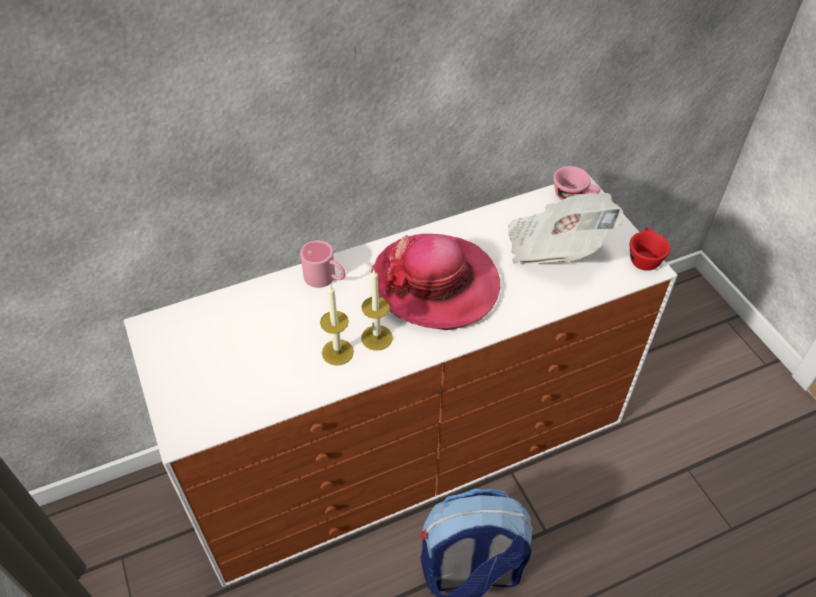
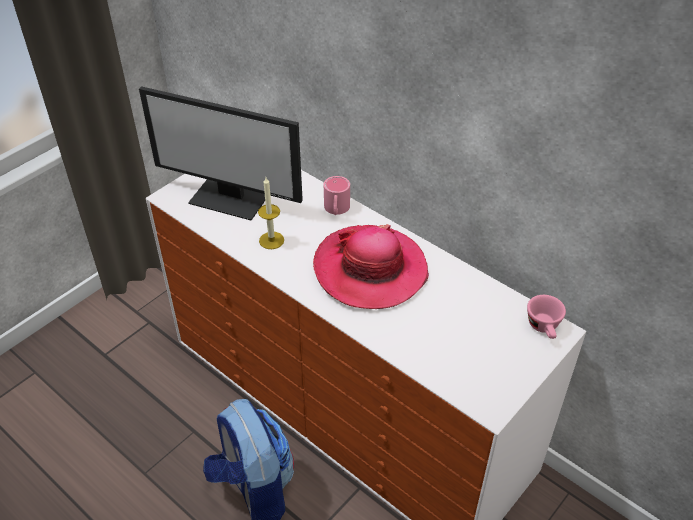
camera: 65 degrees right, 5 degrees down
(235, 368) = (231, 198): none -> monitor
(377, 337) = (296, 255): candle -> none
(555, 248) = (465, 333): newspaper -> none
(643, 257) = (500, 401): red cup -> none

